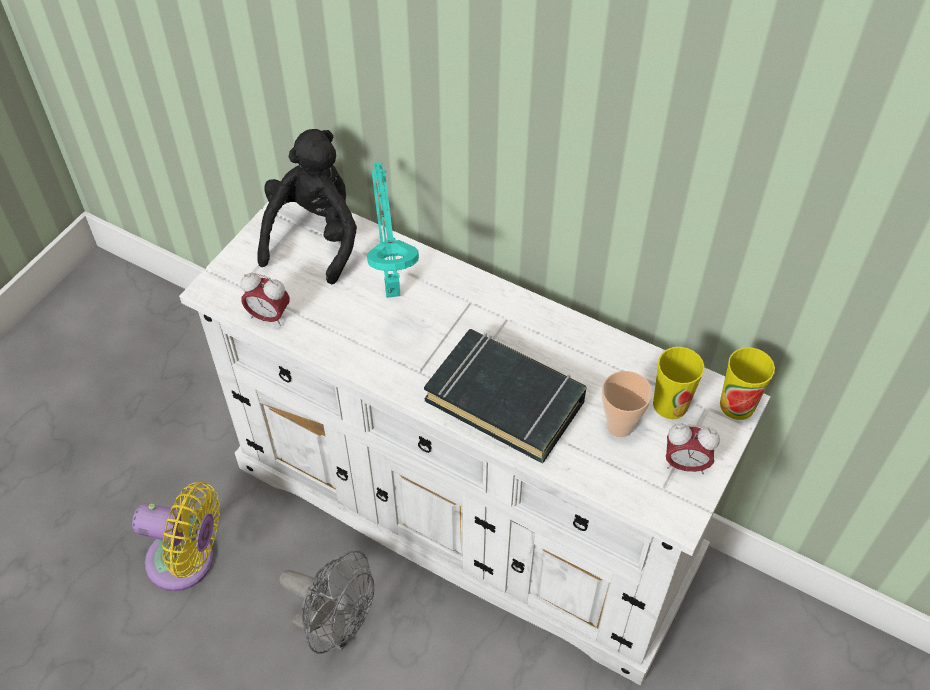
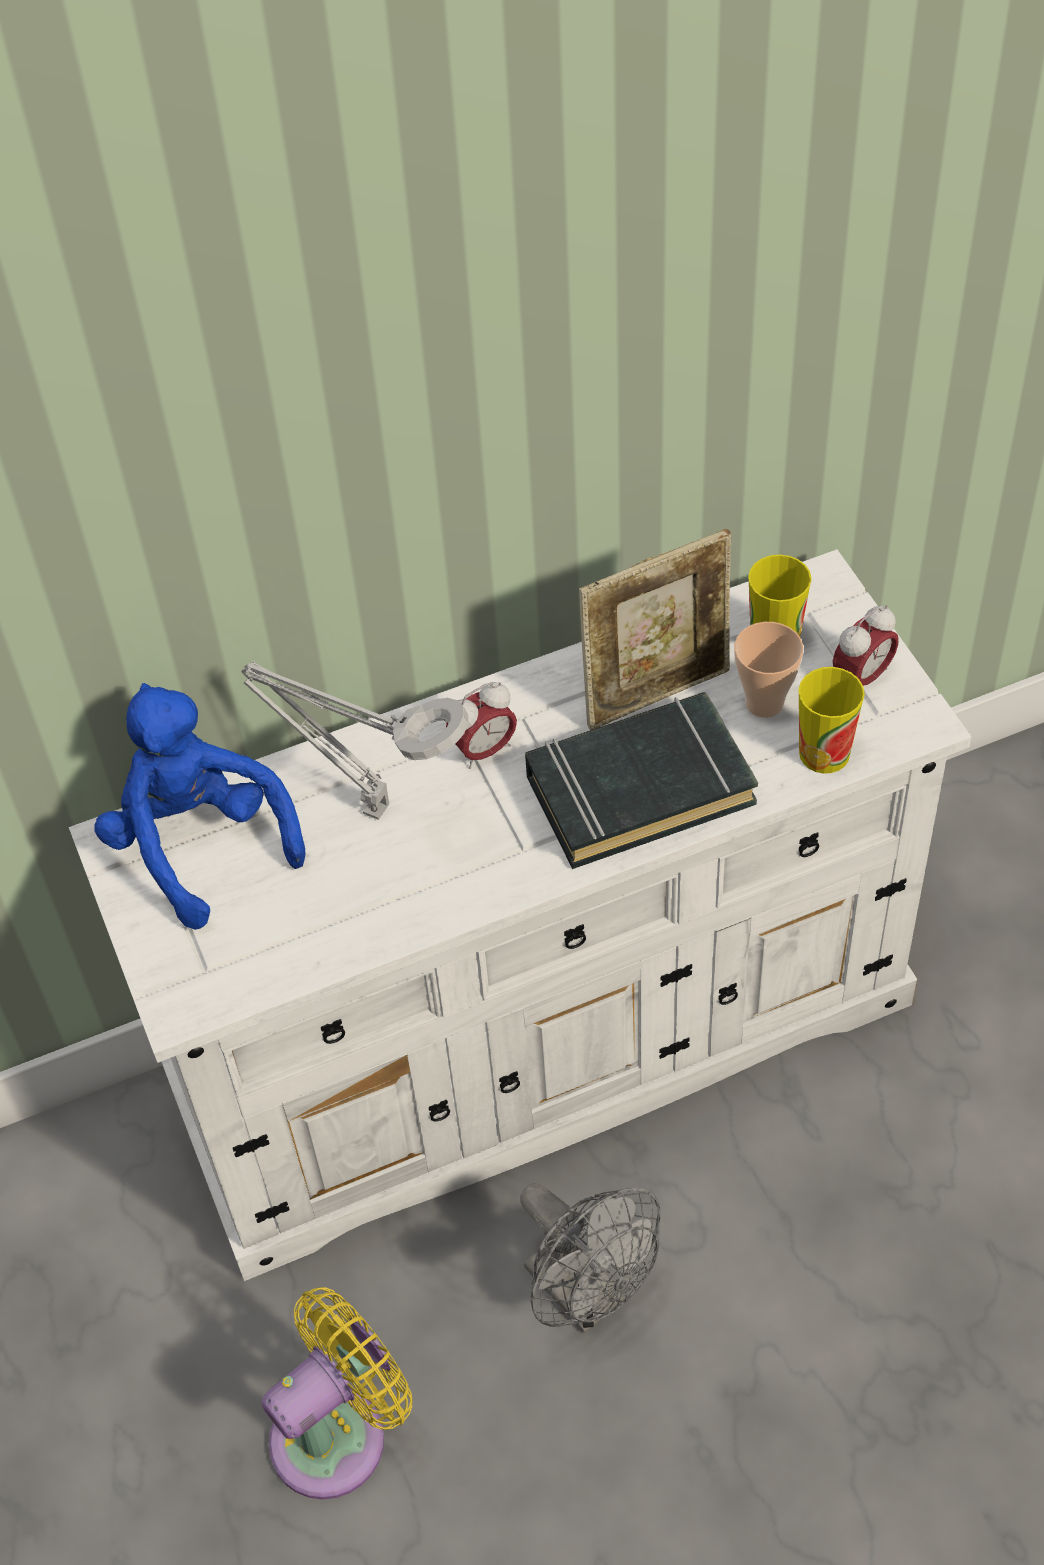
camera: 50 degrees left, 0 degrees up
(269, 316) = (289, 965): alarm clock -> alarm clock (483, 750)
(314, 237) = (200, 843): black plush toy -> blue plush toy
(336, 627) = (587, 1295): grey fan -> grey fan turned 75 degrees clockwise
(392, 289) = (369, 807): turquoise table lamp -> grey table lamp
(579, 369) = (657, 693): none -> picture frame
(737, 405) = (824, 583): cup -> cup (824, 753)

